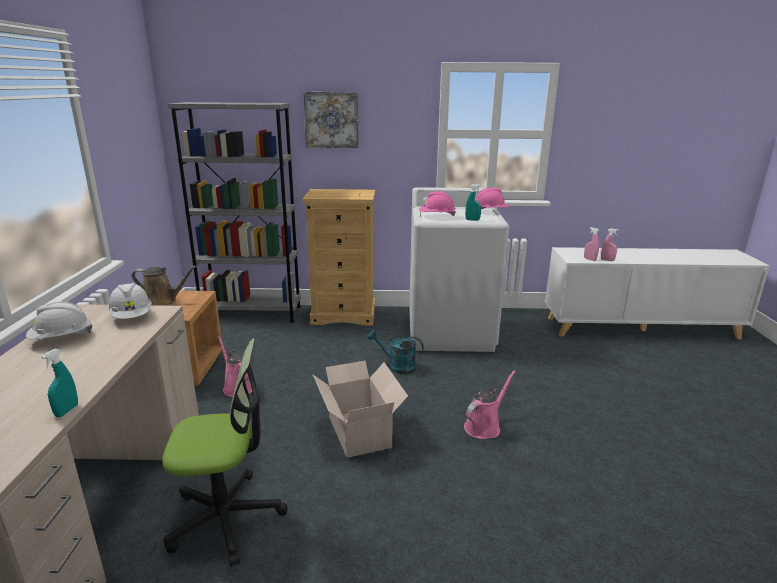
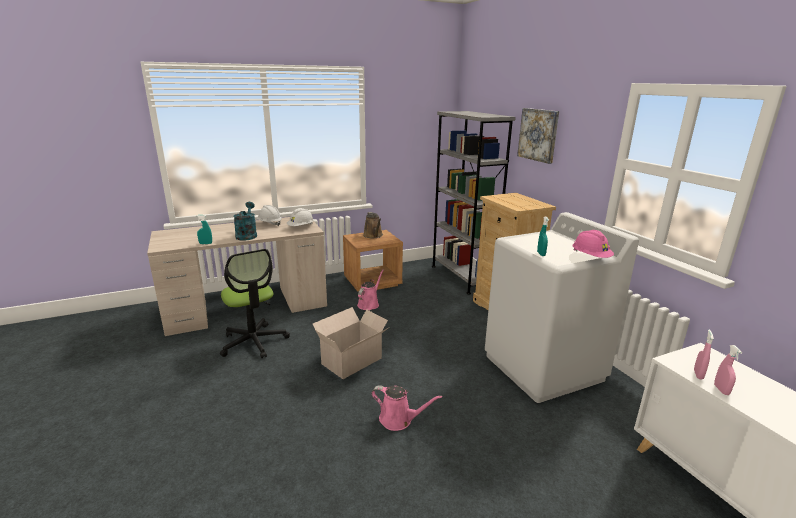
camera: 65 degrees right, 0 degrees up
(397, 366) = (451, 354): turquoise watering can -> turquoise watering can (247, 235)
(436, 216) = (528, 240): pink hard hat -> none

